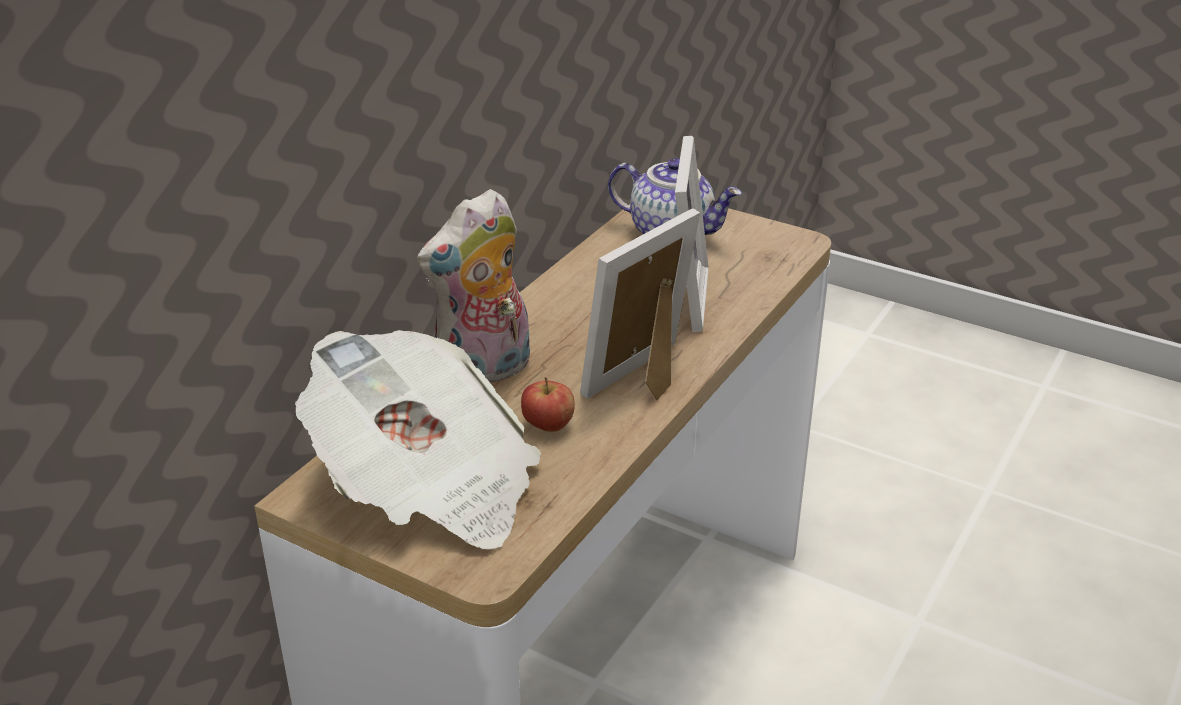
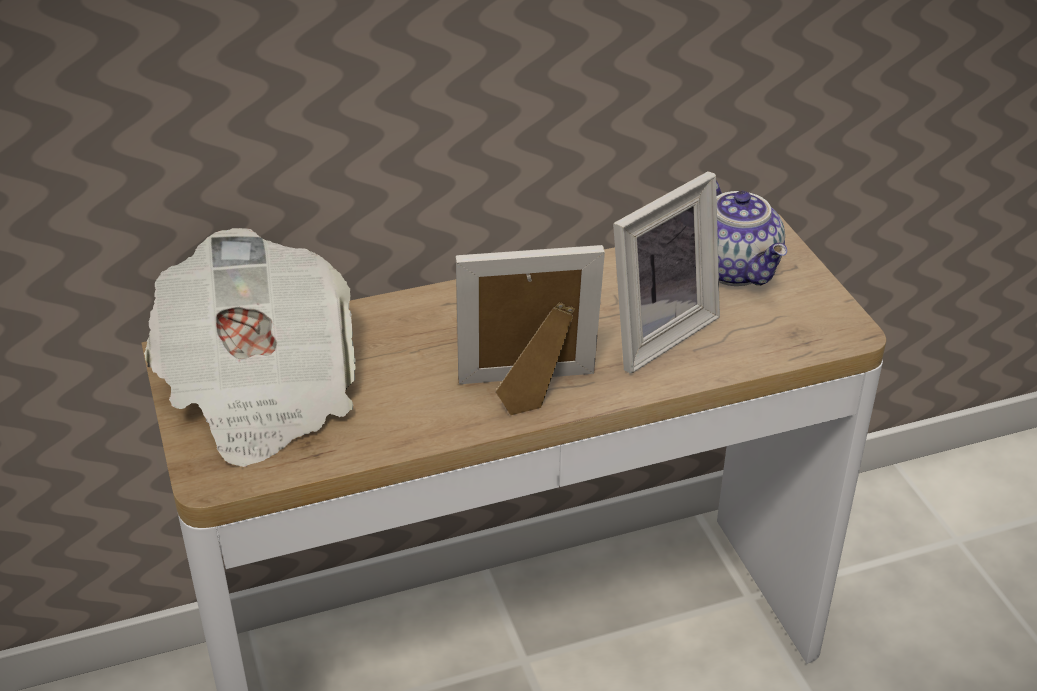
camera: 40 degrees right, 5 degrees up
(485, 372) = (414, 320): plush toy -> none
(548, 426) = (401, 390): apple -> none

